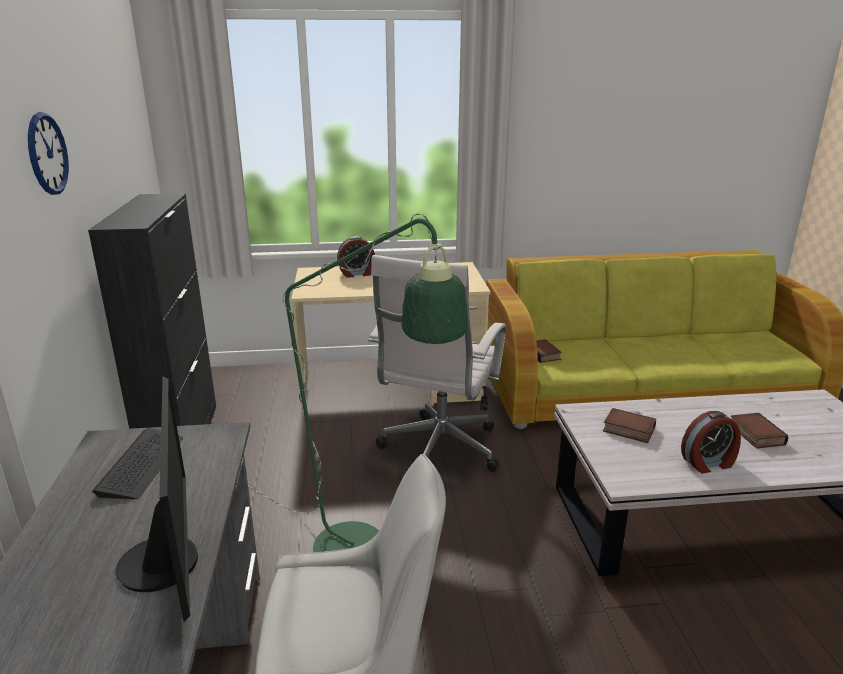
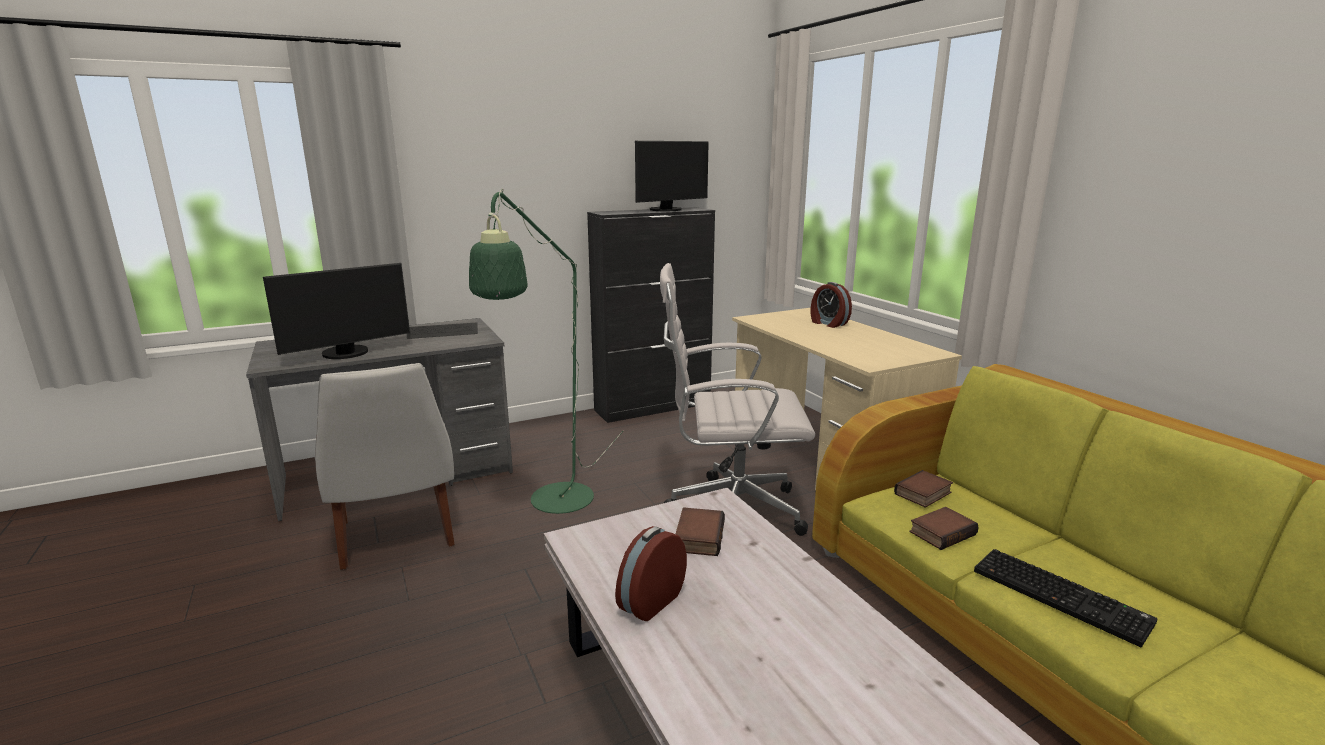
camera: 70 degrees right, 5 degrees down
(47, 154) = (559, 154): wall clock -> none
(152, 204) = (668, 210): none -> monitor
(662, 357) = (1062, 596): none -> keyboard
(708, 463) = (649, 601): alarm clock -> alarm clock turned 75 degrees clockwise
(754, 434) = (768, 650): book -> book (941, 532)

